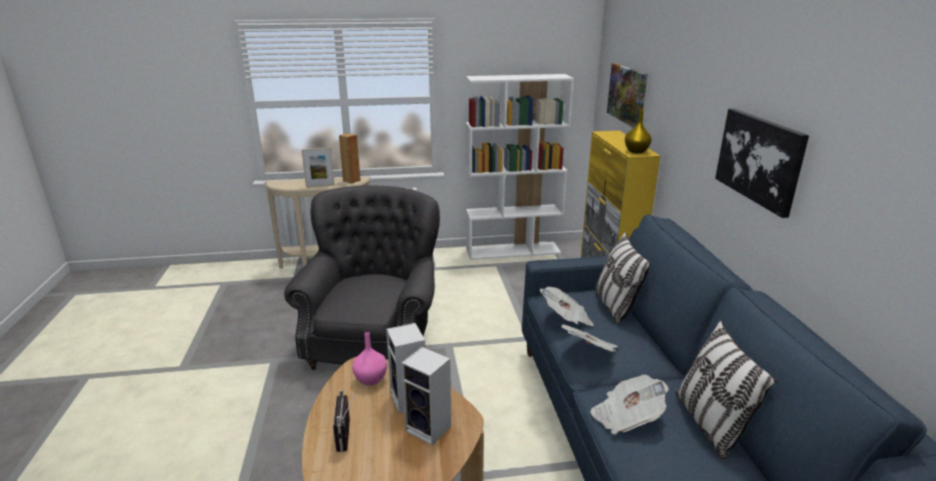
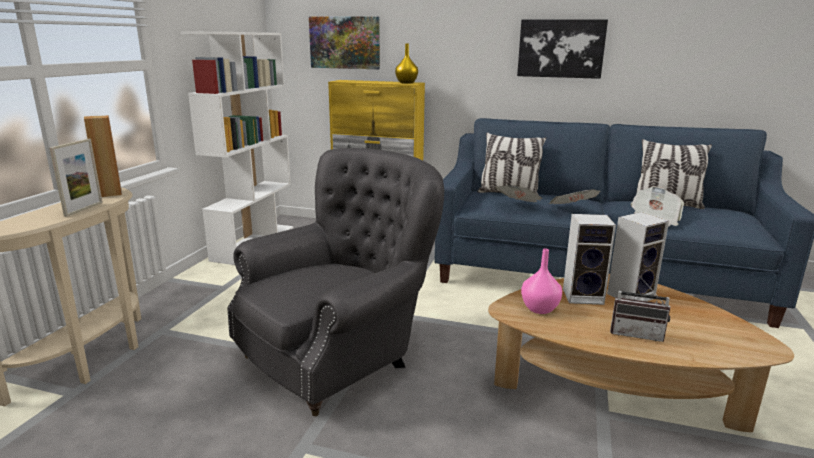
camera: 65 degrees left, 5 degrees down
(373, 341) = (339, 356): grey armchair -> grey armchair turned 105 degrees clockwise

